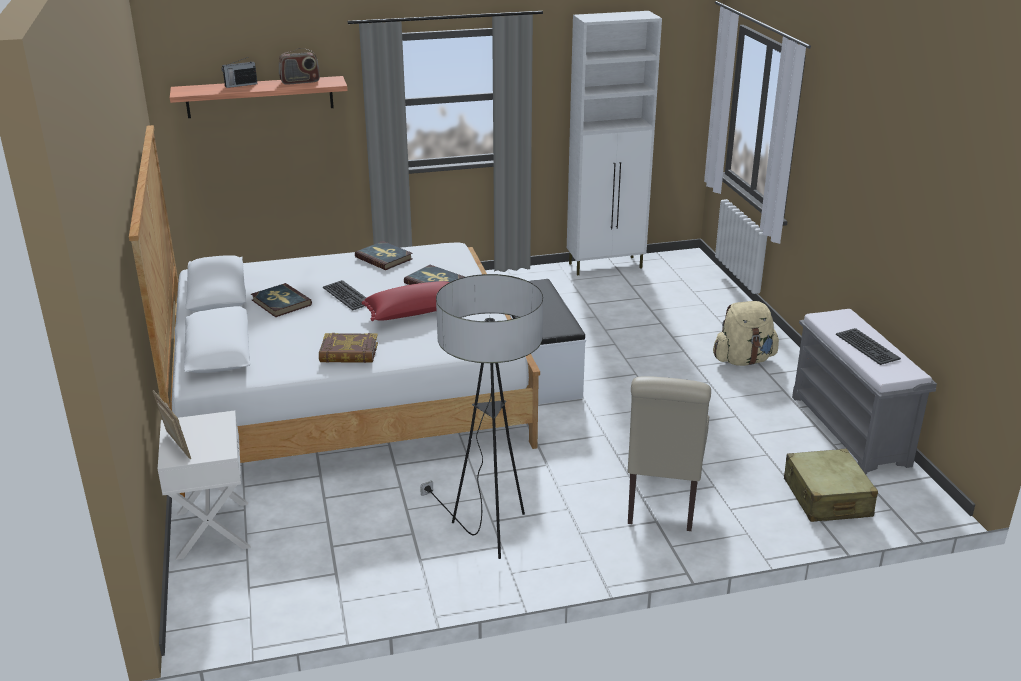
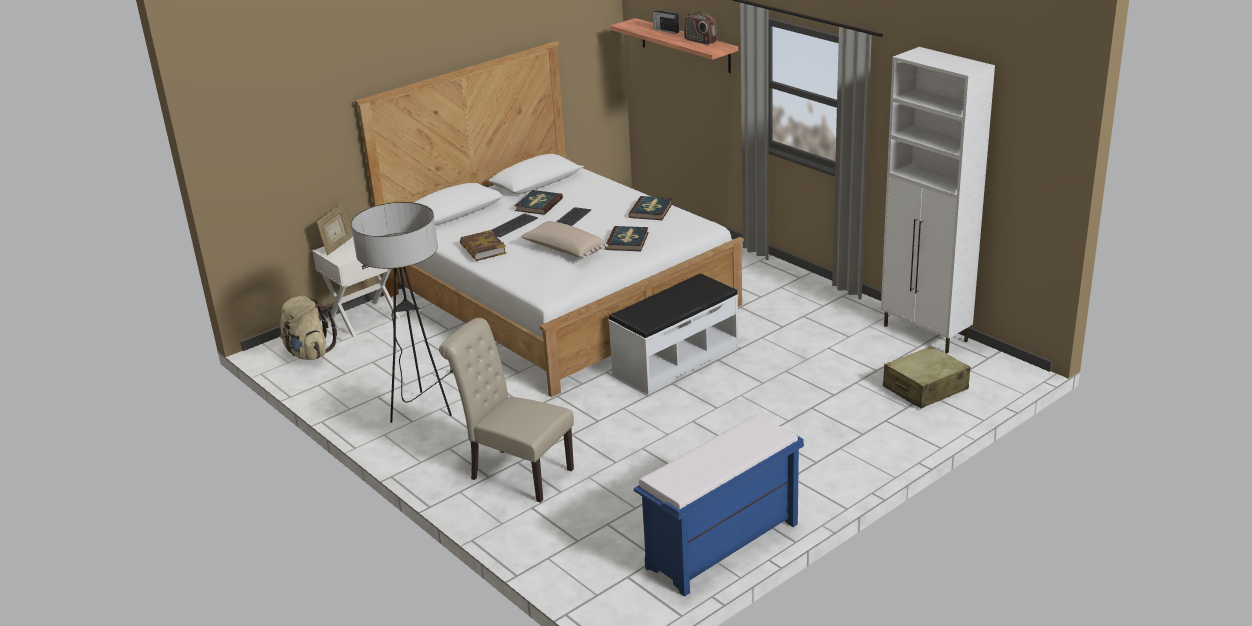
camera: 65 degrees right, 0 degrees up
(415, 314) = (564, 250): red pillow -> beige pillow
(661, 503) = (516, 472): beige chair -> beige chair turned 45 degrees clockwise
(743, 360) = (805, 457): beige backpack -> beige backpack (308, 353)
(826, 498) = (587, 554): beige suitcase -> beige suitcase (925, 388)
(850, 431) = (722, 547): grey bench -> blue bench
(866, 347) = (712, 458): keyboard -> keyboard (512, 226)

